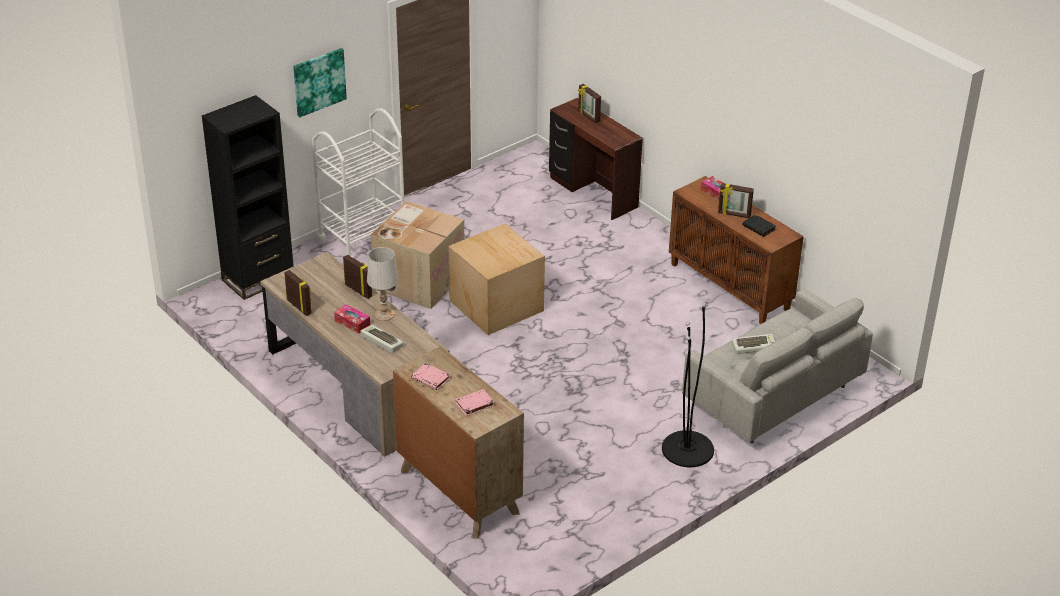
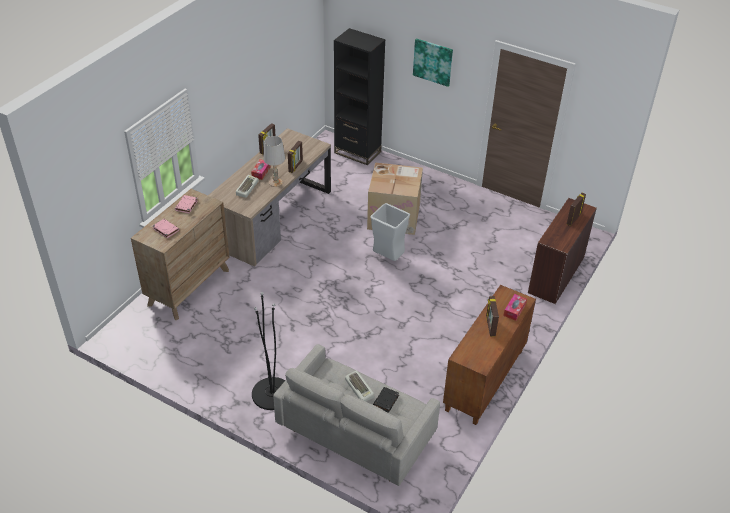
camera: 70 degrees right, 5 degrees up
(362, 239) = (424, 181): white cart -> none
(496, 304) = (388, 258): cardboard box -> grey trash can
(759, 228) = (480, 345): black book -> black book (386, 401)

